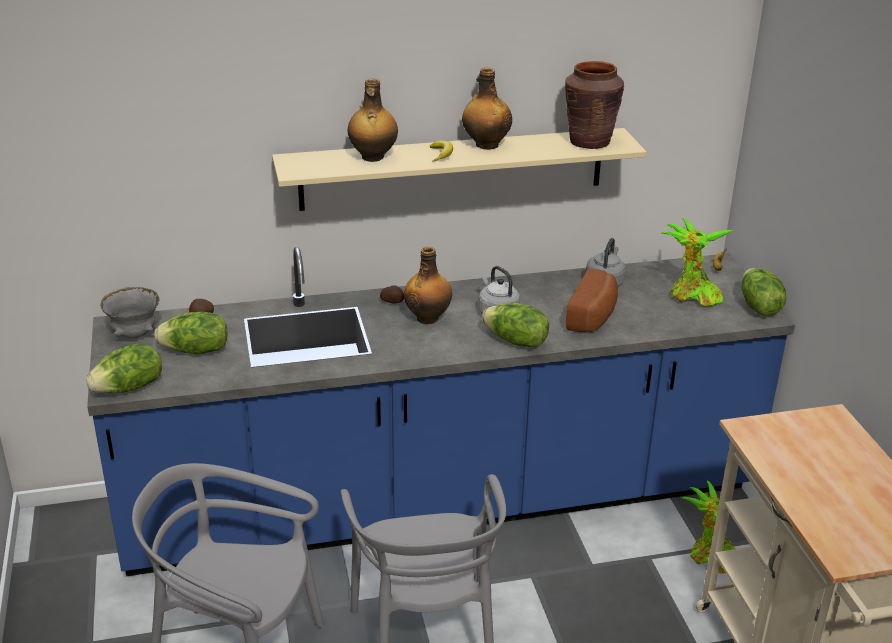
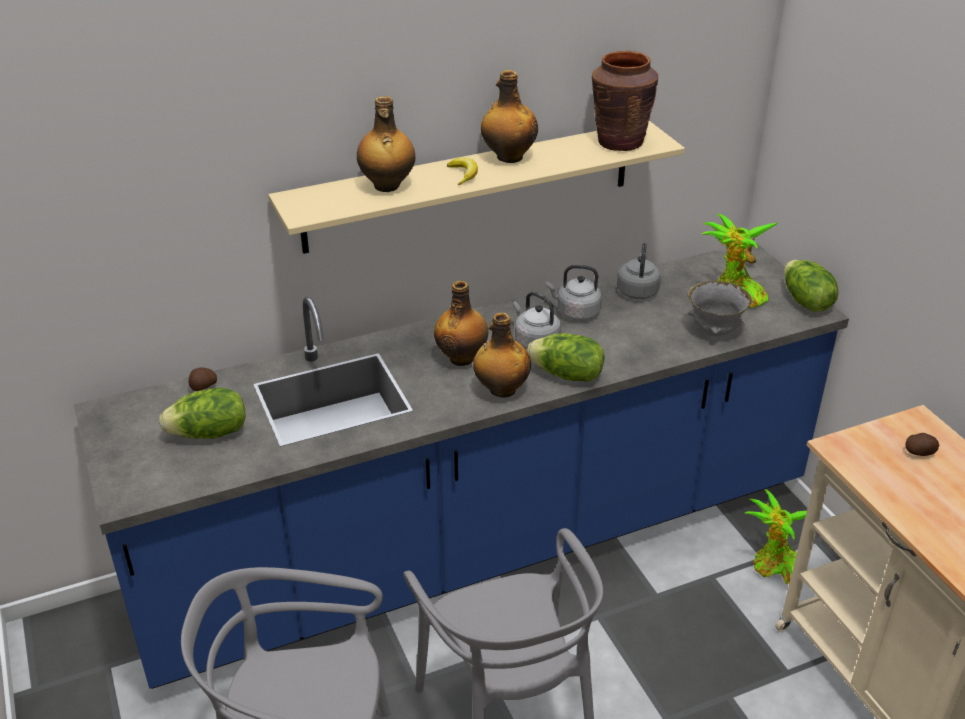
camera: 10 degrees left, 5 degrees up
(129, 388) = (144, 493): lettuce -> none
(135, 334) = (131, 421): grey bowl -> grey bowl (714, 331)
(392, 302) = (416, 342): potato -> potato (919, 453)
(454, 346) = (501, 390): none -> bottle
(541, 293) = (575, 312): none -> grey kettle
(594, 316) = (640, 333): bread -> none

